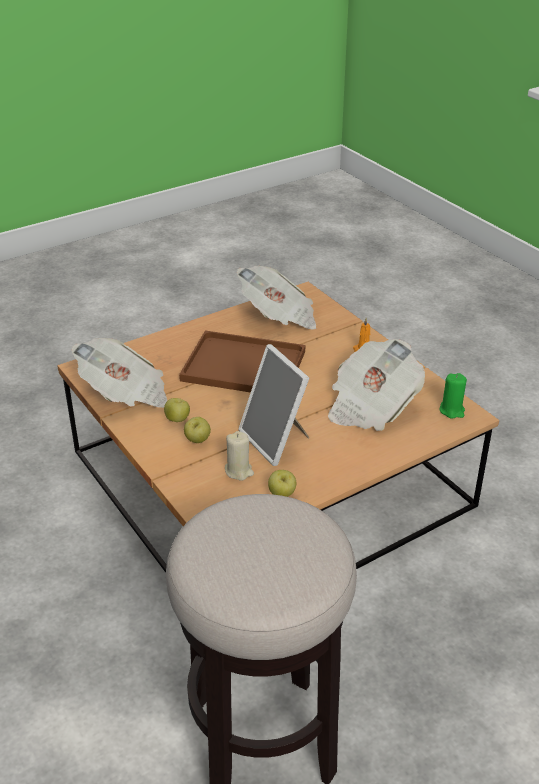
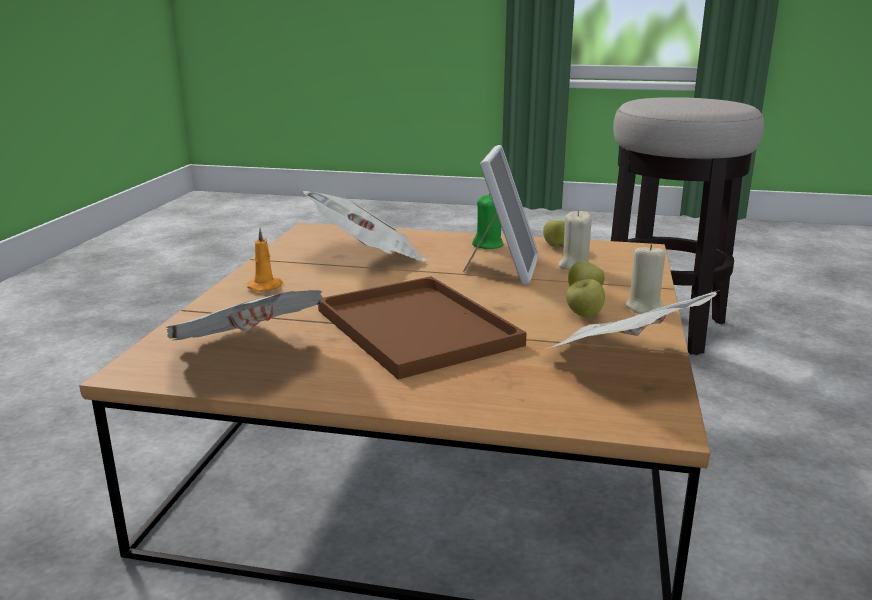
camera: 135 degrees left, 15 degrees down
(152, 445) = (644, 307): none -> beige candle
(452, 410) = (315, 234): green candle -> green candle (488, 245)

